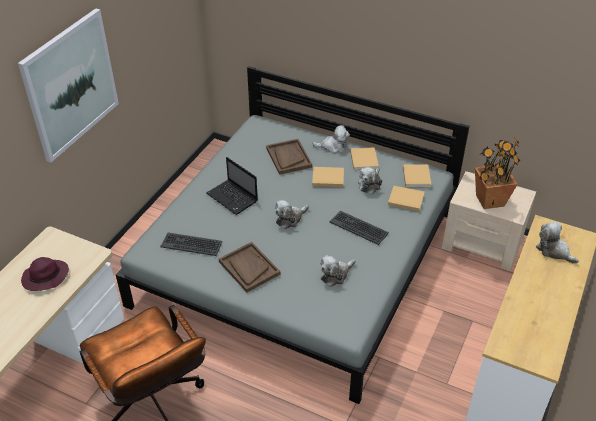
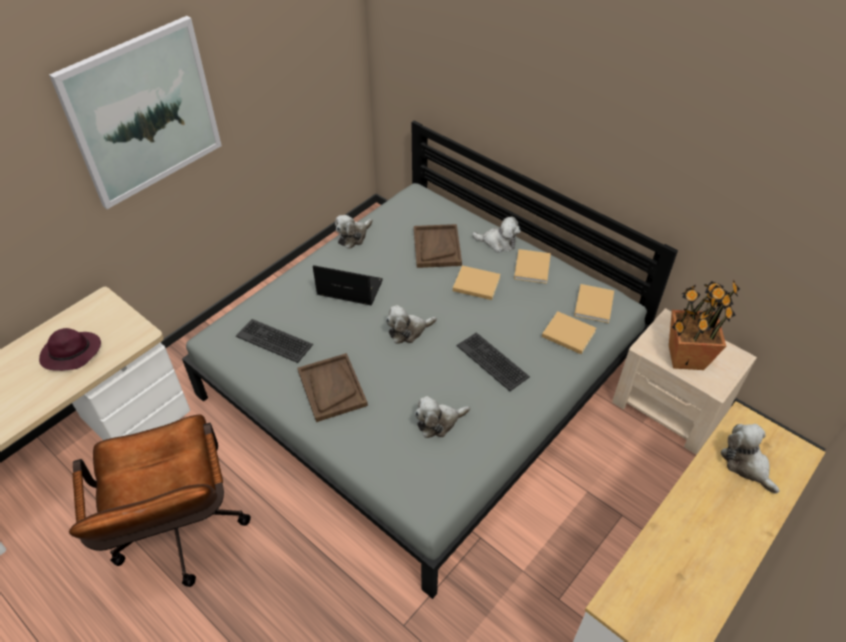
camera: 15 degrees right, 5 degrees up
(233, 198) = (348, 288): laptop -> laptop turned 135 degrees clockwise
(370, 184) = (528, 303): plush toy -> plush toy (353, 236)

